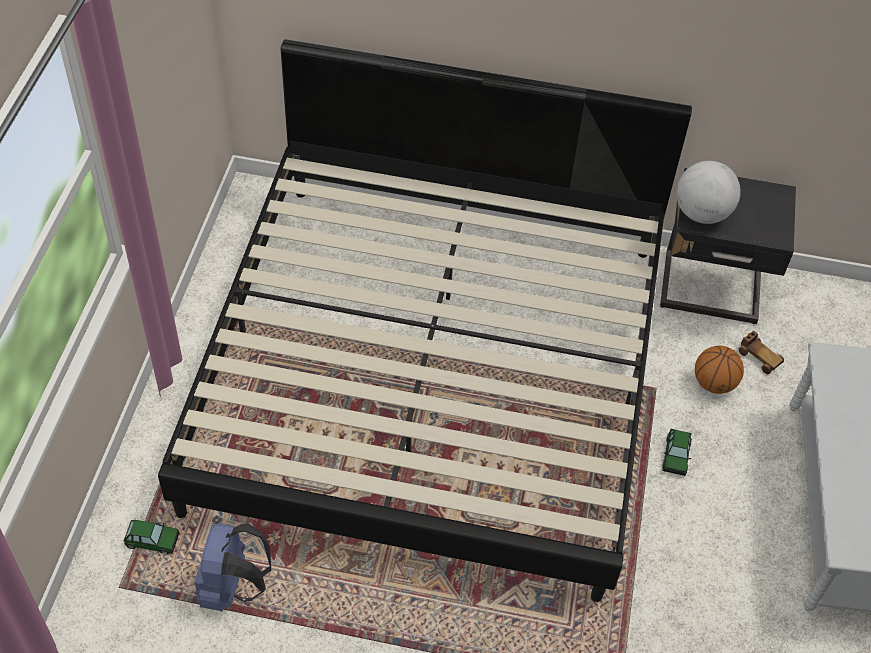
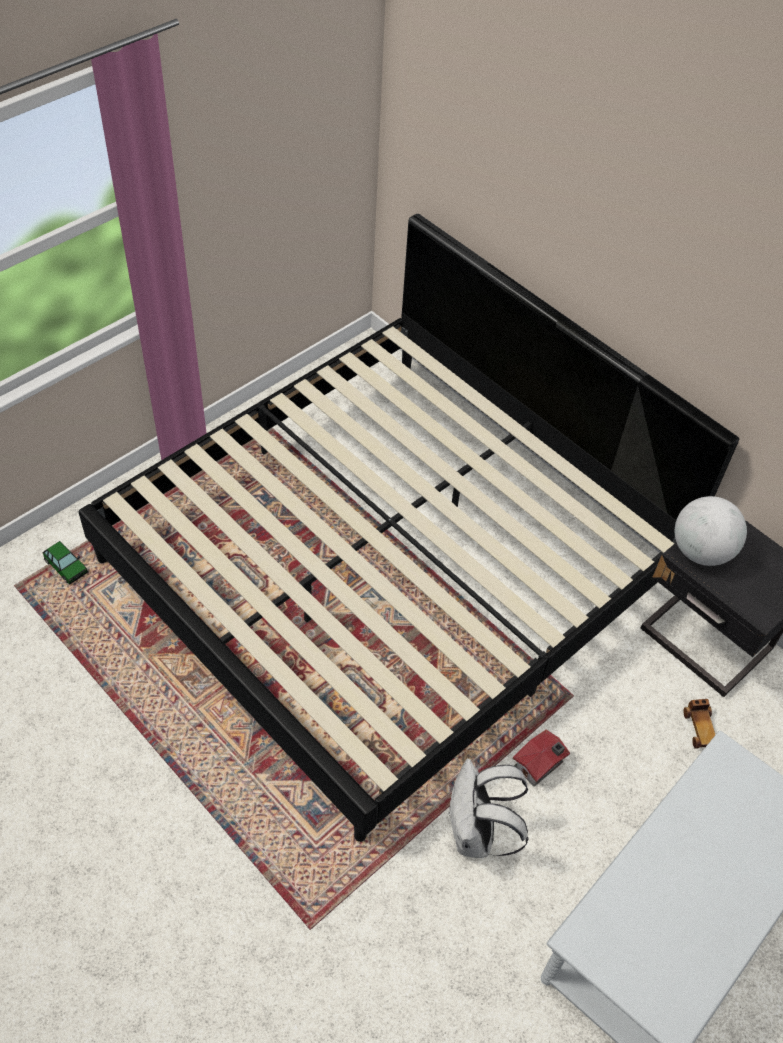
camera: 35 degrees right, 0 degrees up
(233, 587) = (89, 637): blue backpack -> none
(676, 456) = (540, 765): toy car -> toy house
(676, 537) = (476, 834): none -> white backpack
(714, 383) = (633, 725): basketball -> none

